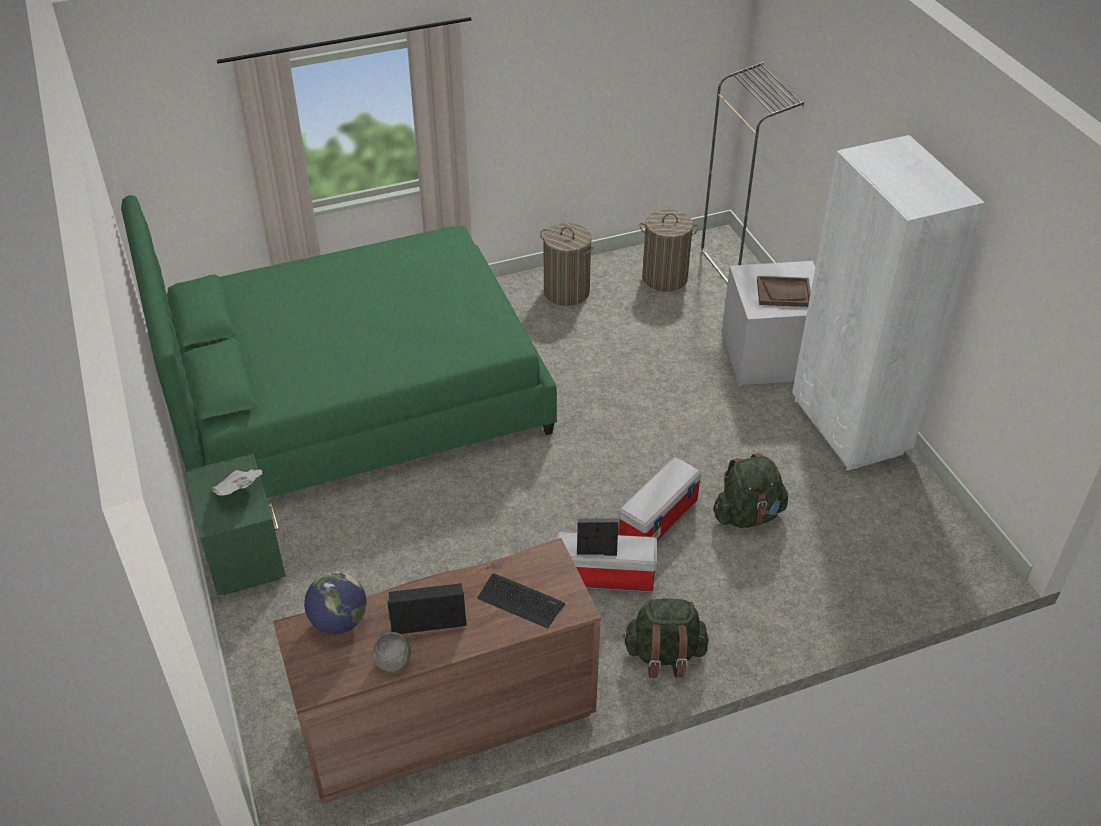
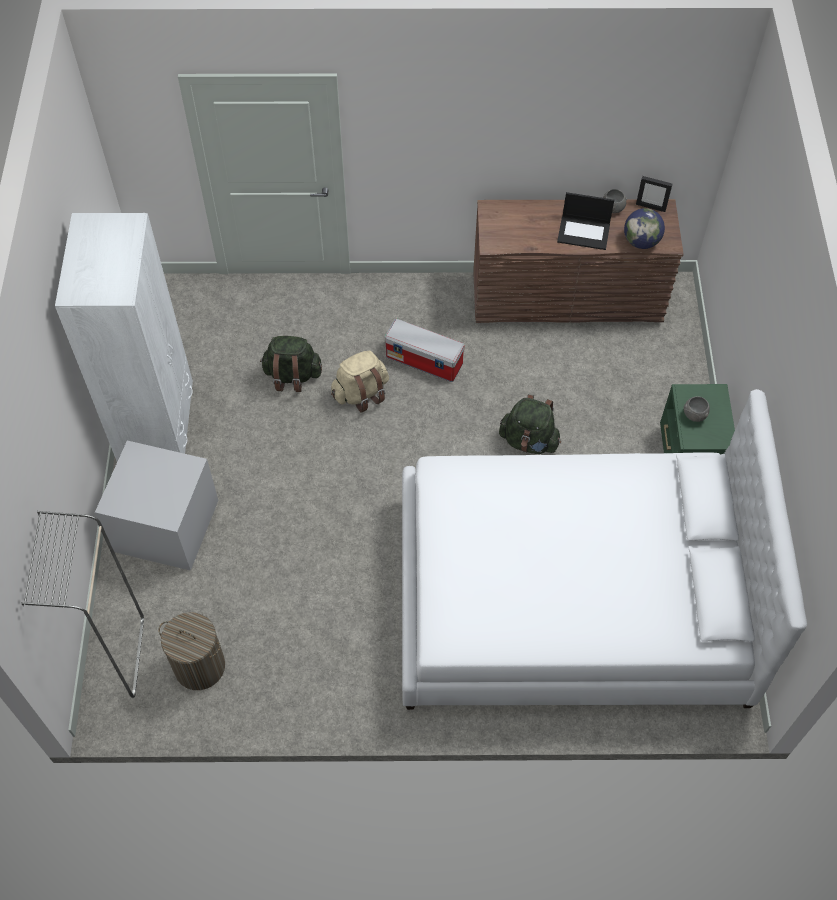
camera: 160 degrees left, 15 degrees up
(239, 490) = (694, 416): newspaper -> grey bowl
(354, 398) = (571, 599): green bed -> white bed
(520, 601) = (523, 222): keyboard -> none
(566, 292) = (312, 680): laundry basket -> none
(596, 553) = (433, 336): picture frame -> picture frame (651, 206)
(658, 519) = (361, 393): storage box -> beige backpack
(664, 655) = (410, 297): green backpack -> green backpack (529, 441)
(784, 293) = (152, 478): brown tray -> none

